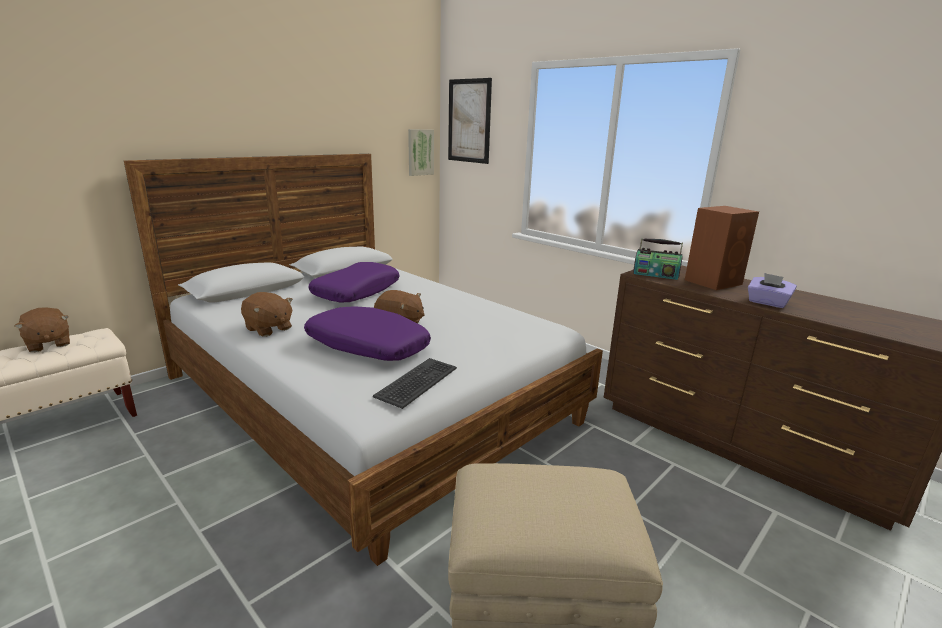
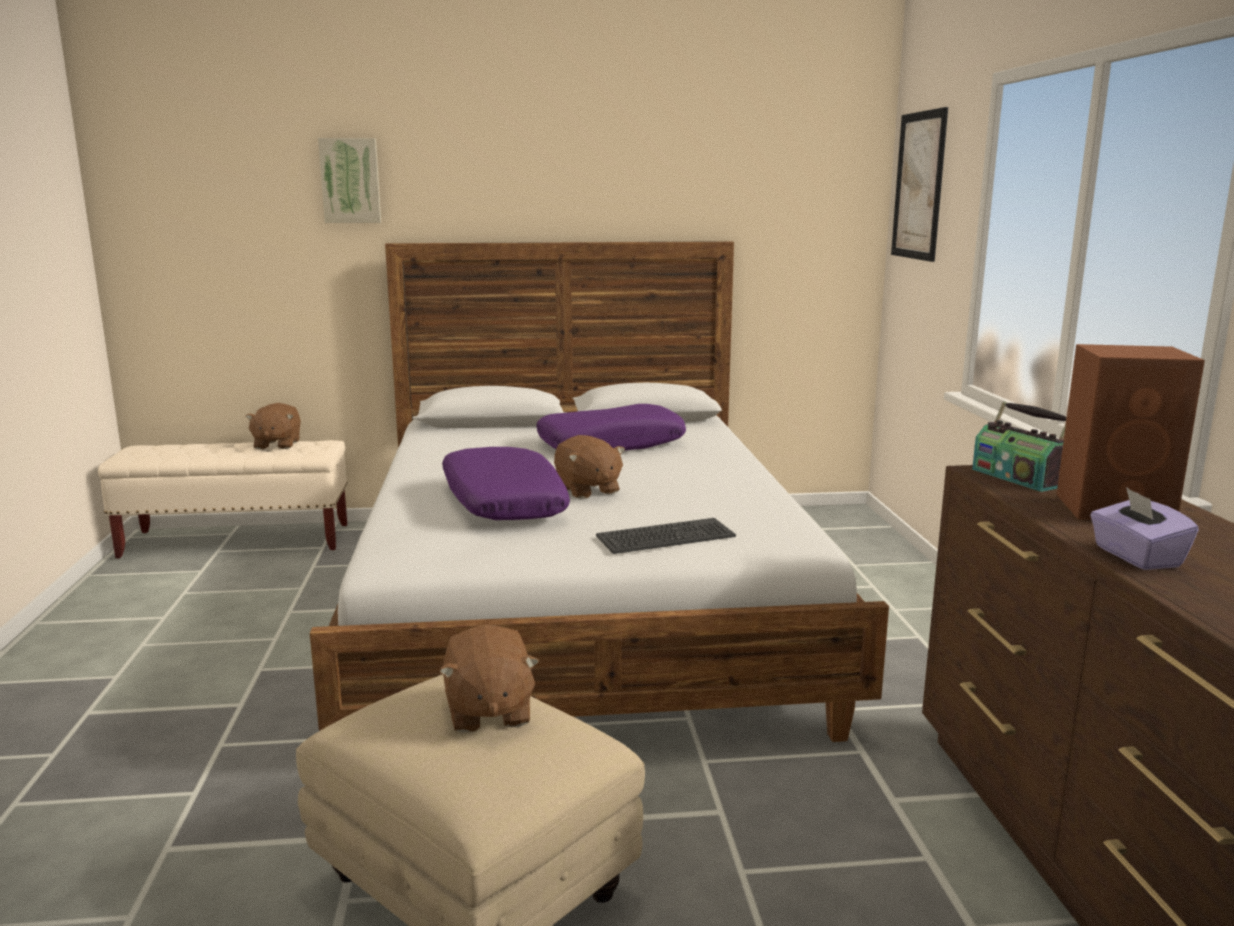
camera: 40 degrees right, 5 degrees down
(268, 329) = (440, 463): brown plush toy -> brown plush toy (488, 712)
(418, 382) = (483, 550): keyboard -> keyboard (666, 537)
(420, 152) = (840, 241): picture -> picture (350, 181)

